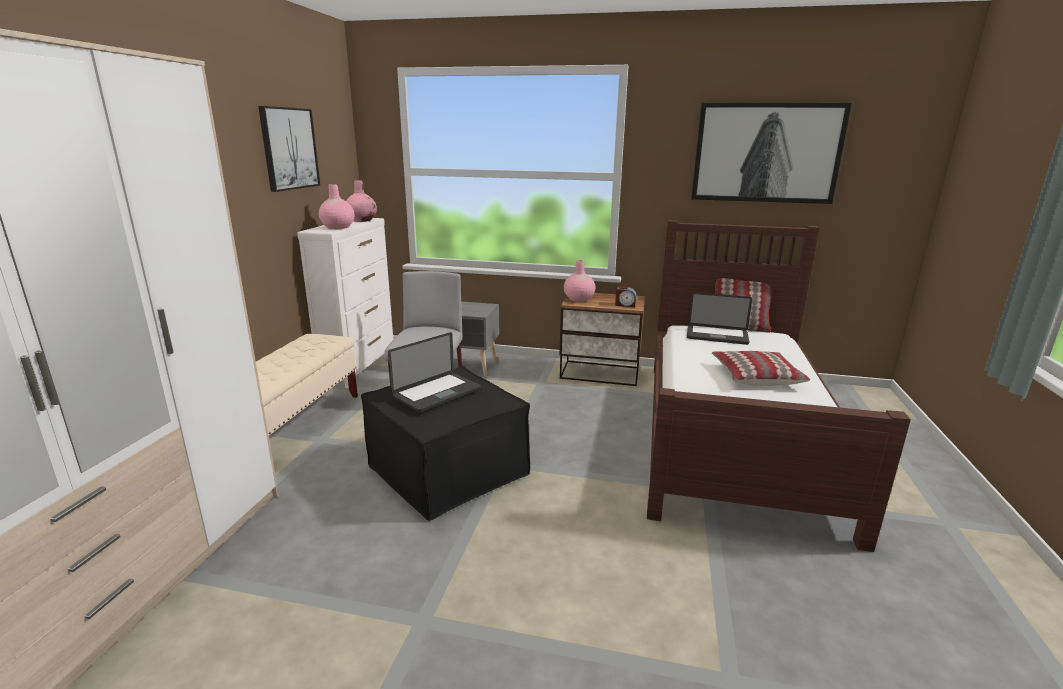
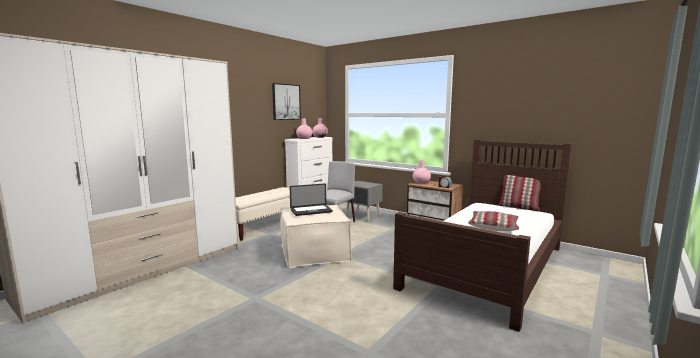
camera: 25 degrees right, 10 degrees down
(448, 470) = (314, 253): black ottoman -> beige ottoman
(717, 336) = (496, 208): laptop -> none
(766, 153) = (535, 99): picture -> none

